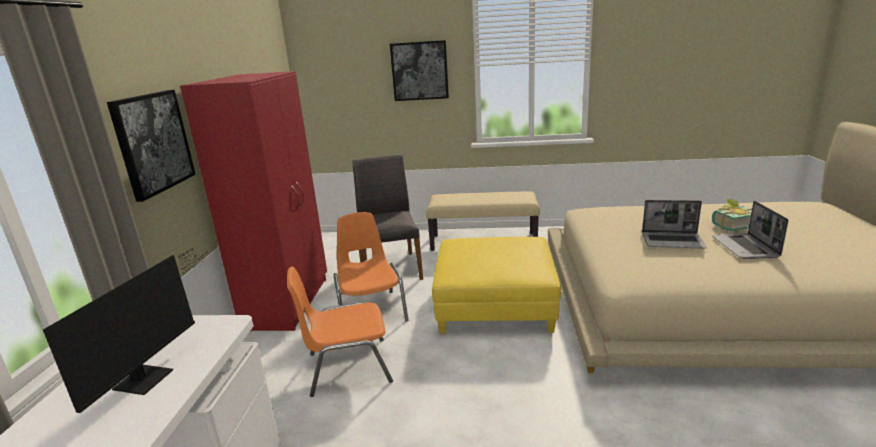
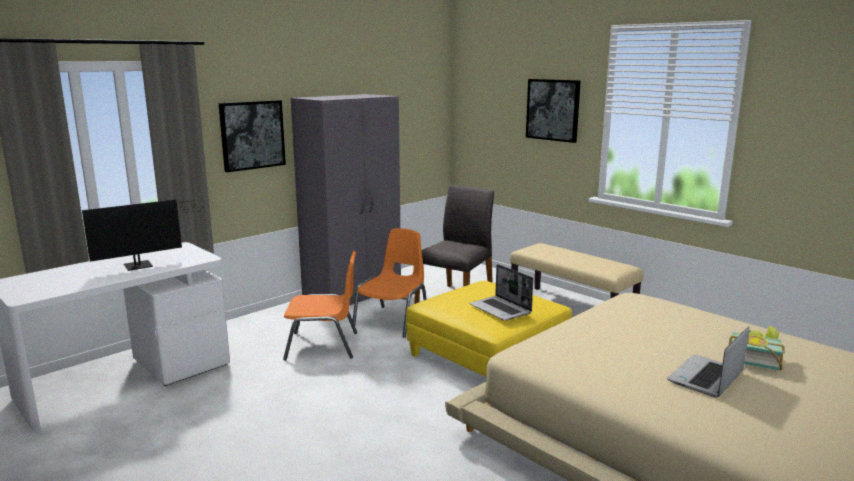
camera: 40 degrees right, 5 degrees down
(288, 302) = (353, 294): red wardrobe -> grey wardrobe
(347, 367) = (323, 346): orange chair -> orange chair turned 150 degrees clockwise
(673, 241) = (642, 345): laptop -> laptop (501, 309)

